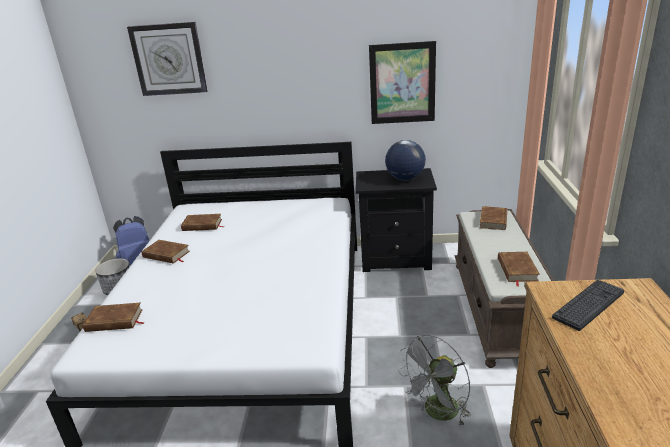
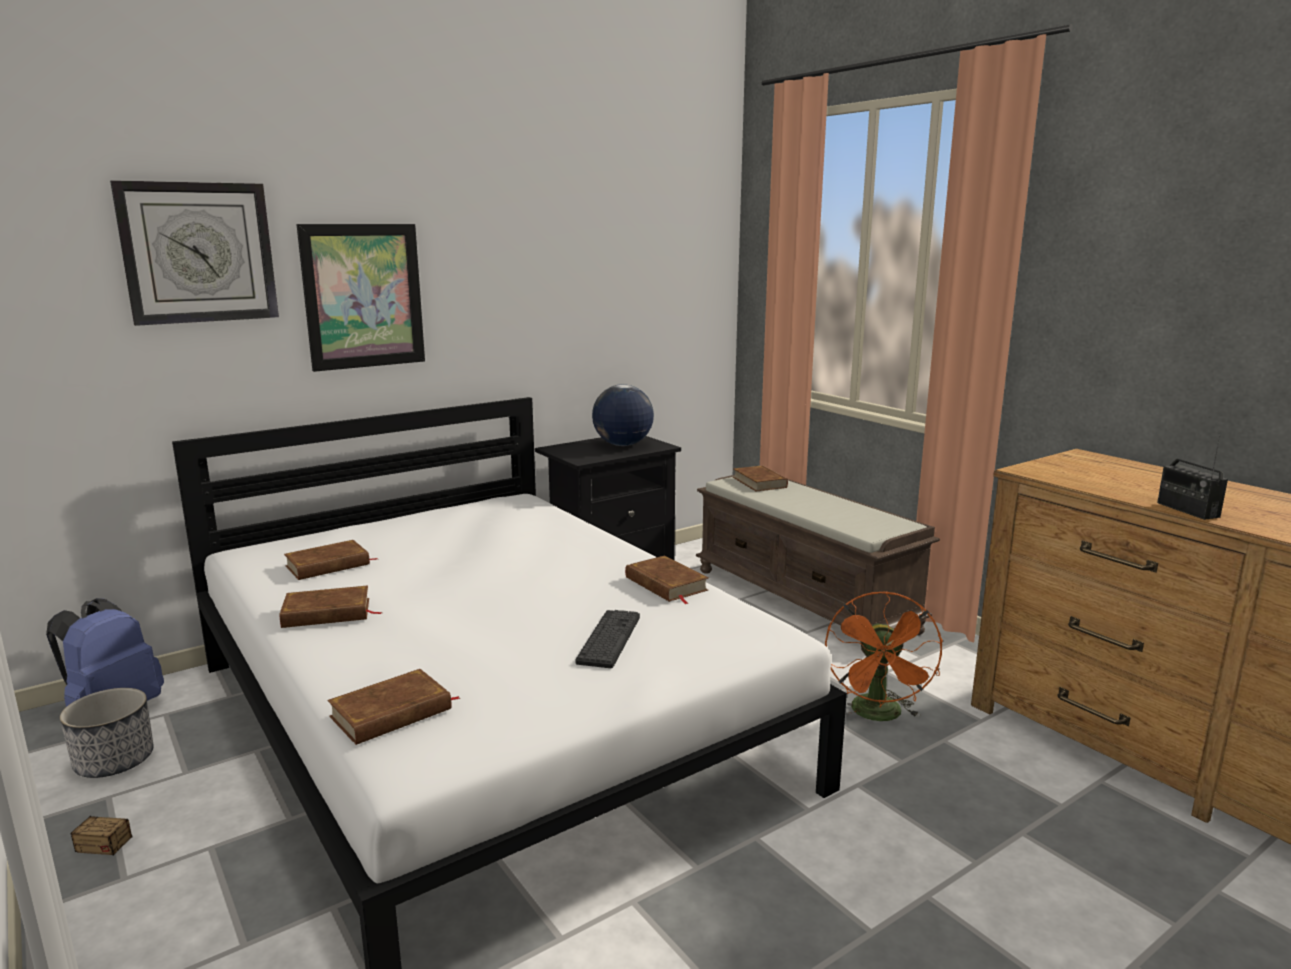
camera: 40 degrees left, 10 degrees down
(402, 83) = (593, 304): picture -> picture (363, 296)
(437, 413) = (879, 716): grey fan -> orange fan
(517, 270) = (858, 517): brown book -> brown book (666, 584)
(588, 305) = (1075, 472): keyboard -> keyboard (609, 639)
(598, 383) = (1187, 510): none -> radio

